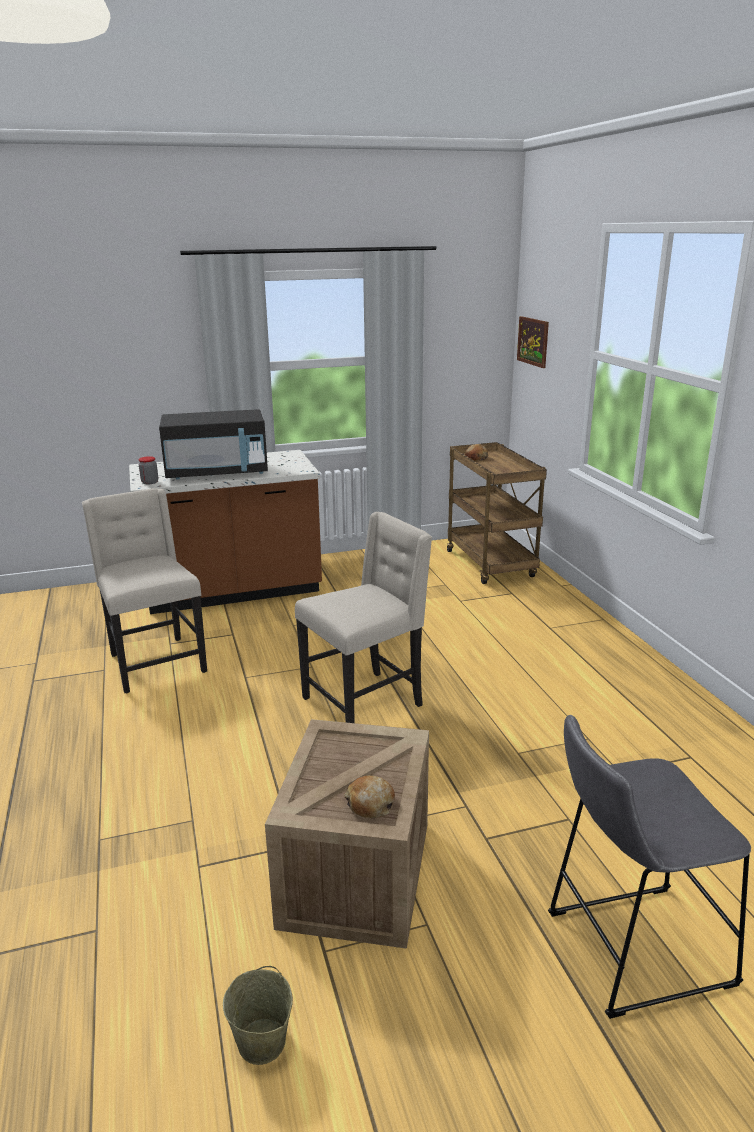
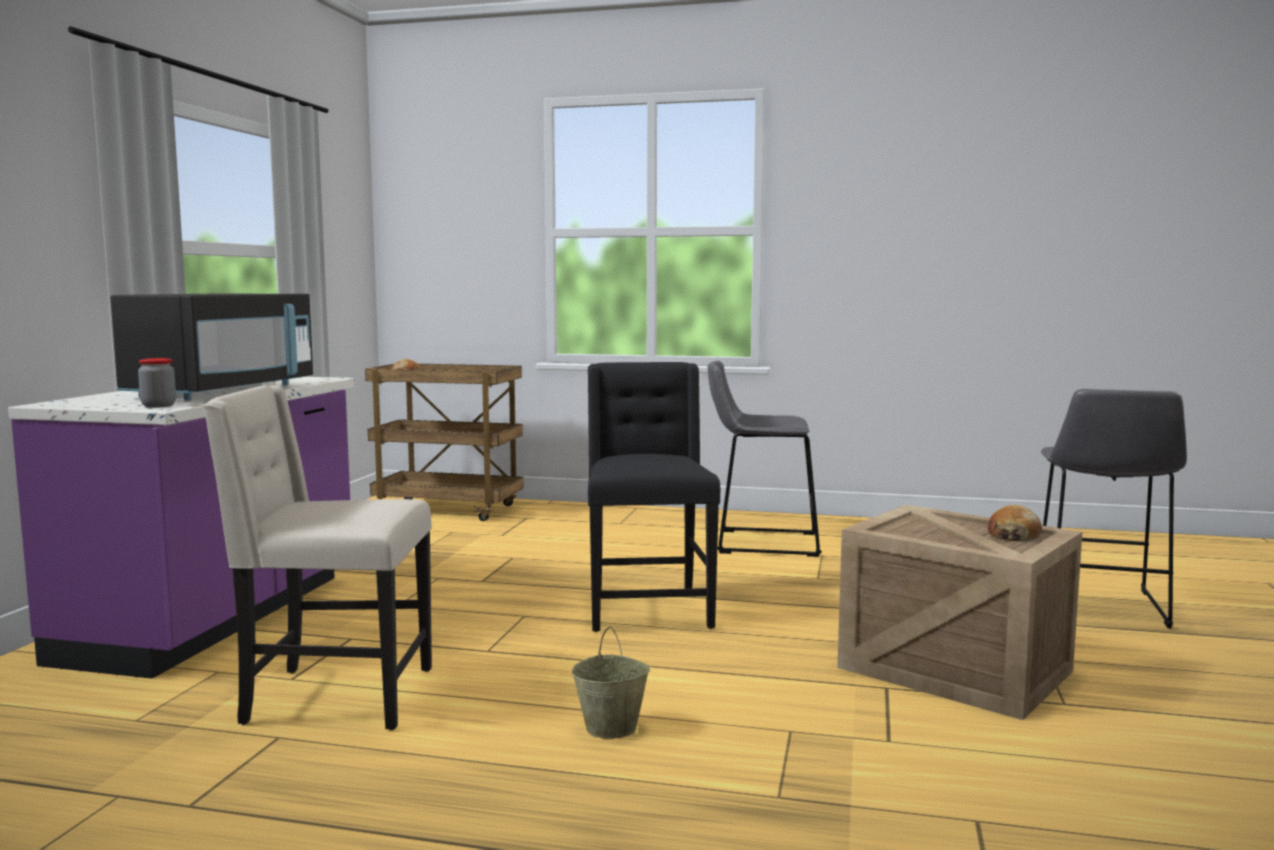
camera: 60 degrees left, 15 degrees down
(233, 592) = (218, 617): brown counter -> purple counter
(262, 1042) = (1185, 752): beige bucket -> beige bucket (612, 728)
(365, 702) = (647, 608): beige chair -> black chair
(533, 341) = (421, 237): picture -> none
(583, 700) = (761, 542): none -> grey stool

